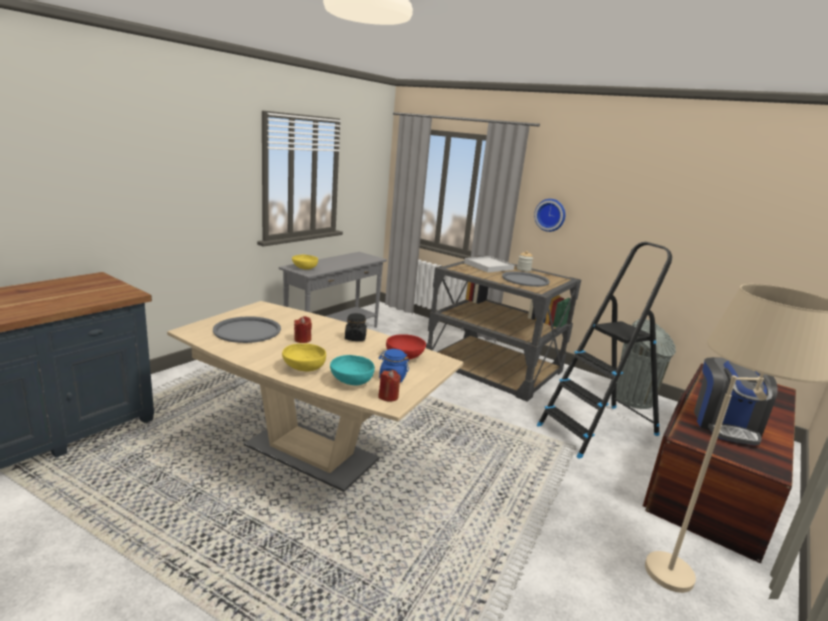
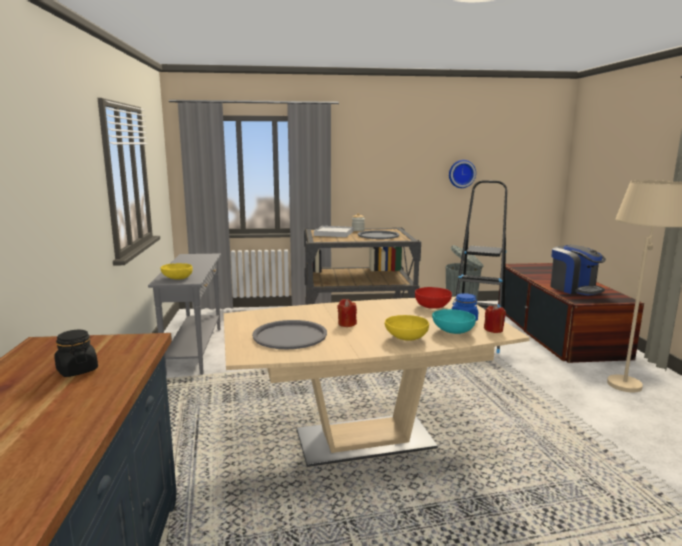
camera: 40 degrees left, 5 degrees down
(355, 338) = (373, 308): black jar -> black jar (77, 370)
(550, 215) = (357, 180): wall clock -> wall clock (461, 173)

